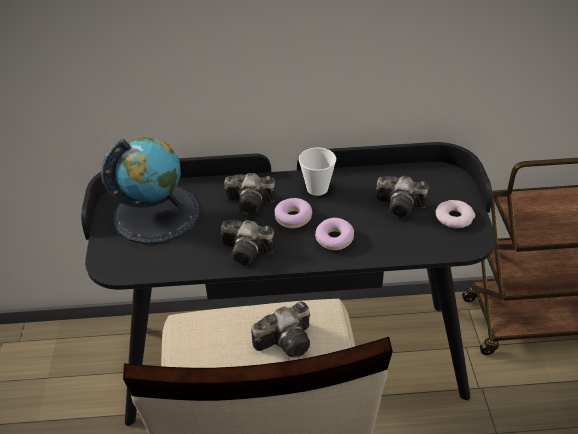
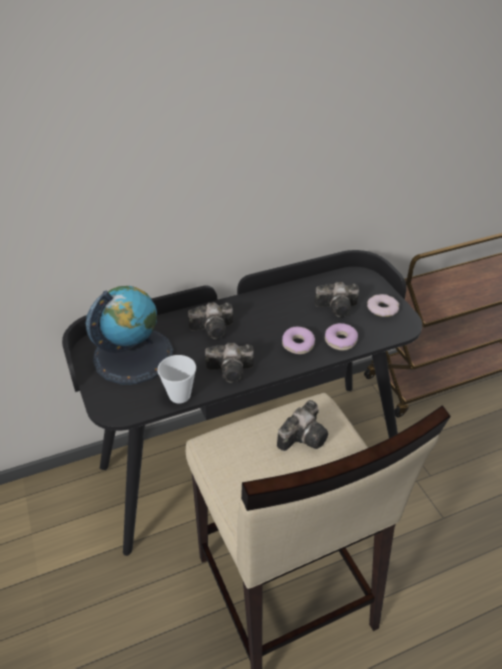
camera: 20 degrees left, 0 degrees up
(293, 217) = (255, 334): donut -> donut (340, 341)
(317, 189) = (263, 306): cup -> cup (179, 395)

